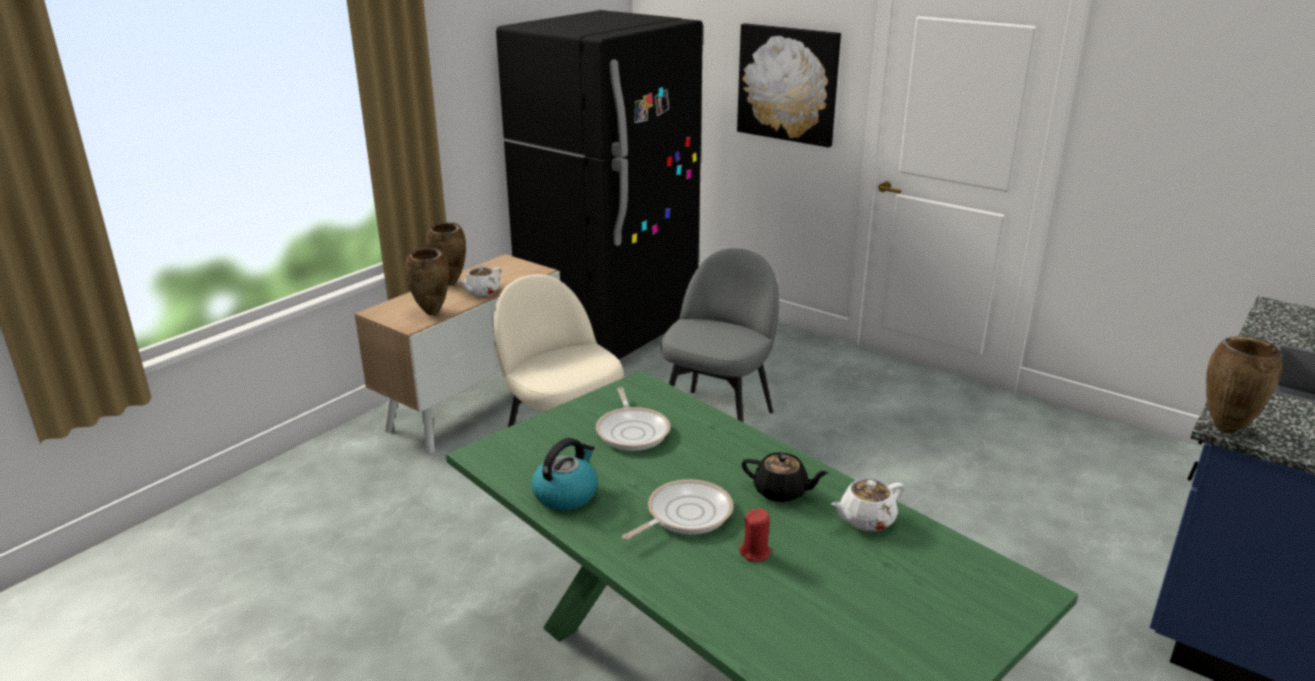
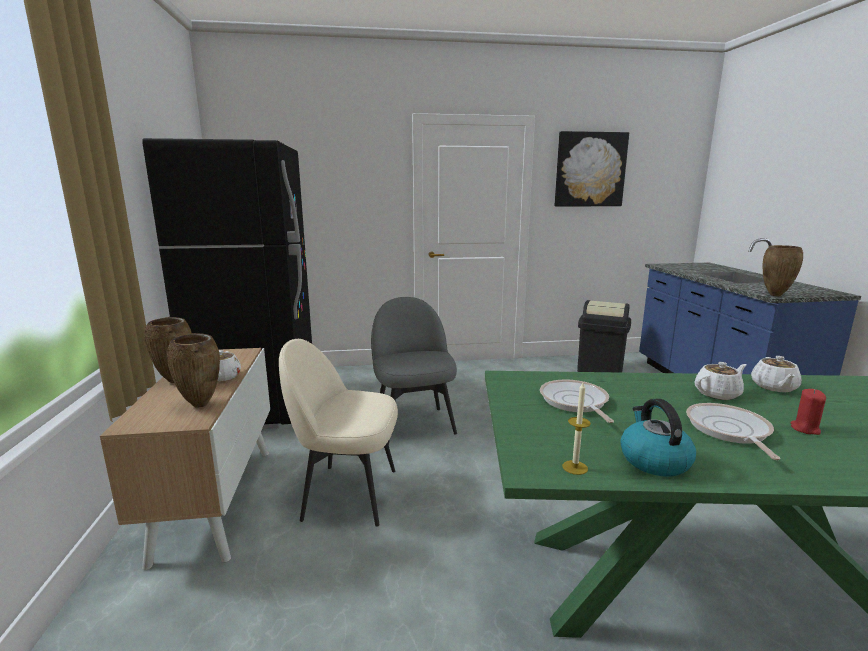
camera: 45 degrees left, 10 degrees down
(508, 467) = (575, 467): none -> candle
(633, 431) = (574, 402): frying pan -> frying pan turned 135 degrees counterclockwise
(781, 492) = (718, 394): black teapot -> white teapot
(788, 84) = (353, 198): picture -> picture (590, 170)
(1109, 461) = (600, 370): none -> black trash can

